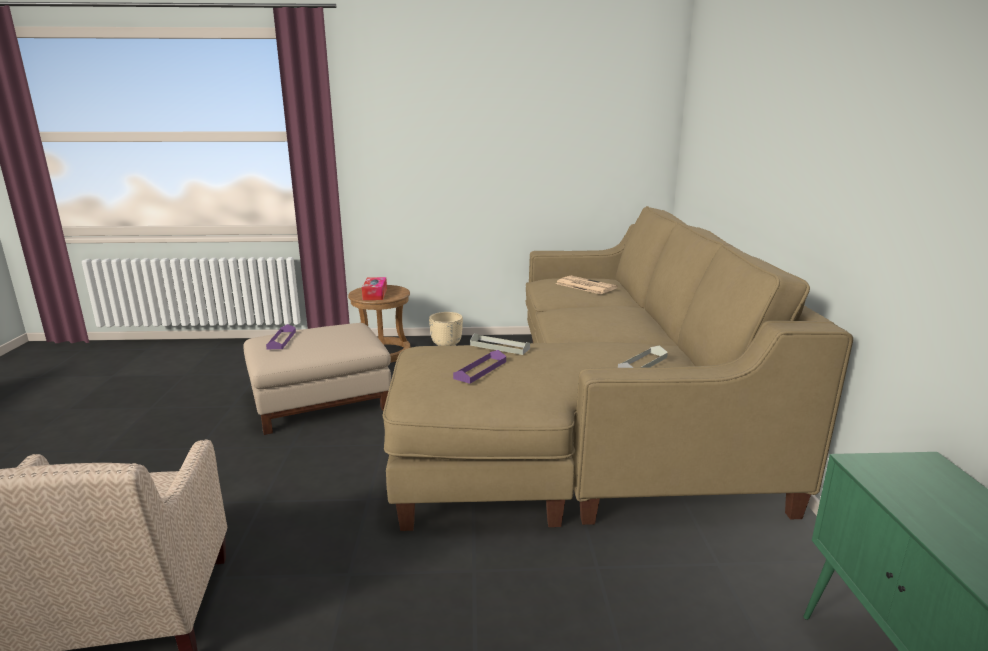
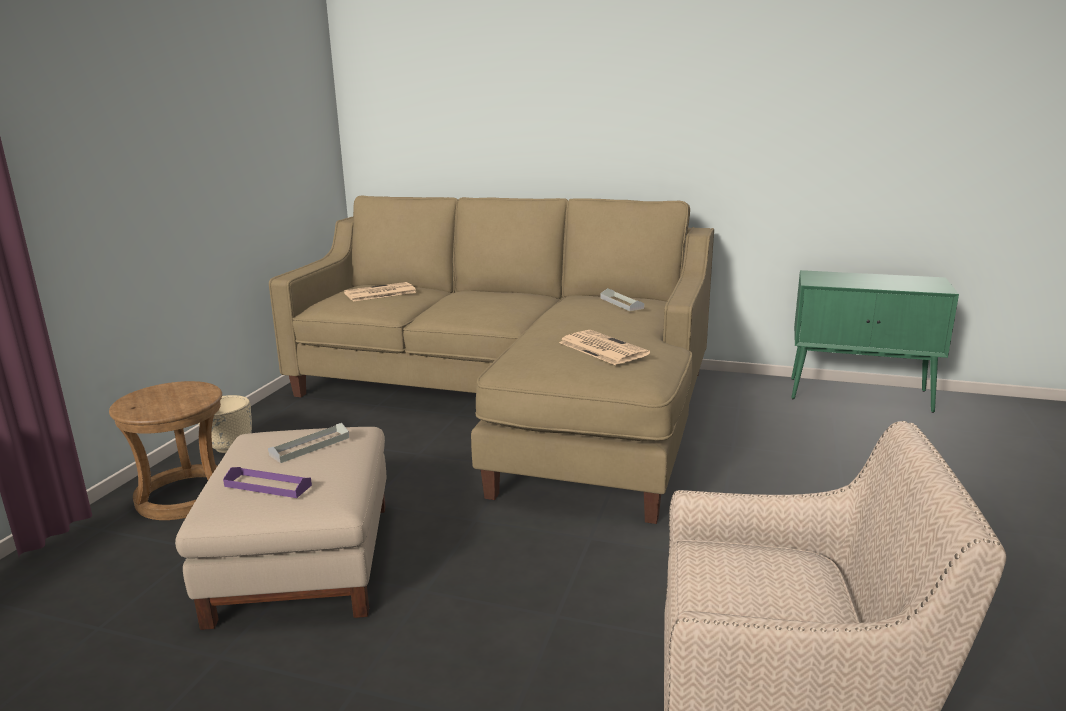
camera: 70 degrees left, 0 degrees up
(375, 294) = (172, 402): tissue box -> none
(480, 370) = (601, 348): purple tray -> newspaper
(499, 347) = (544, 337): grey tray -> grey tray (310, 446)

